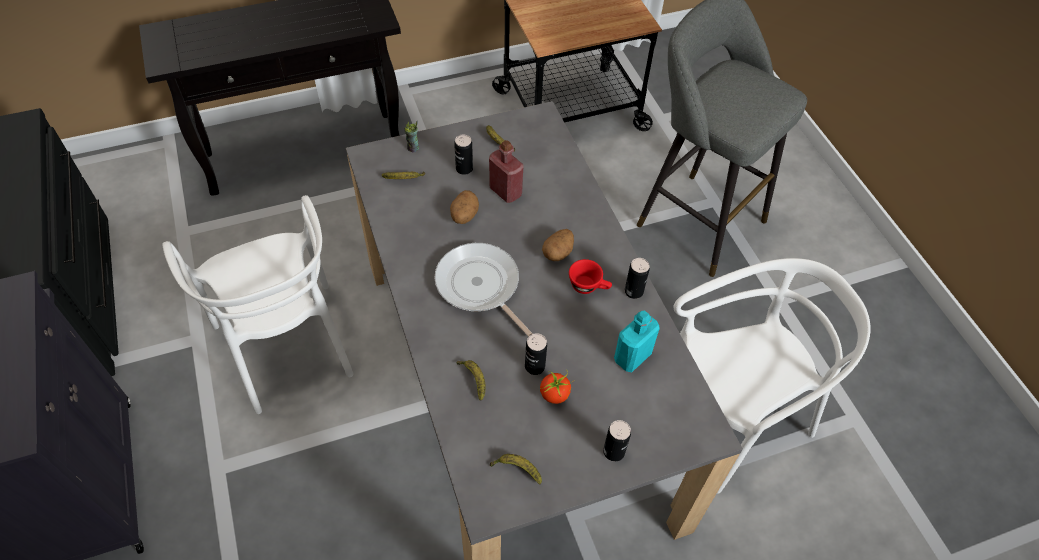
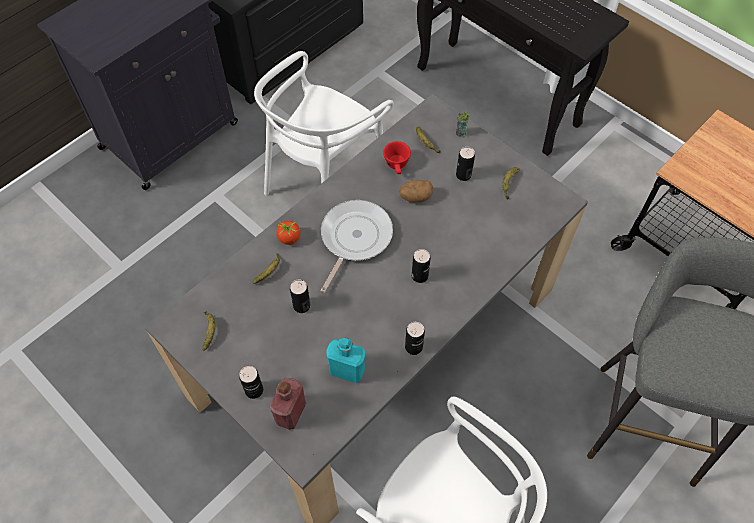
camera: 65 degrees right, 5 degrees up
(505, 191) = (459, 213): red bottle -> red bottle (290, 413)
(554, 394) = (284, 329): tomato -> tomato (289, 238)
(558, 252) = (419, 276): potato -> can
(589, 286) = (399, 312): red cup -> red cup (397, 166)

